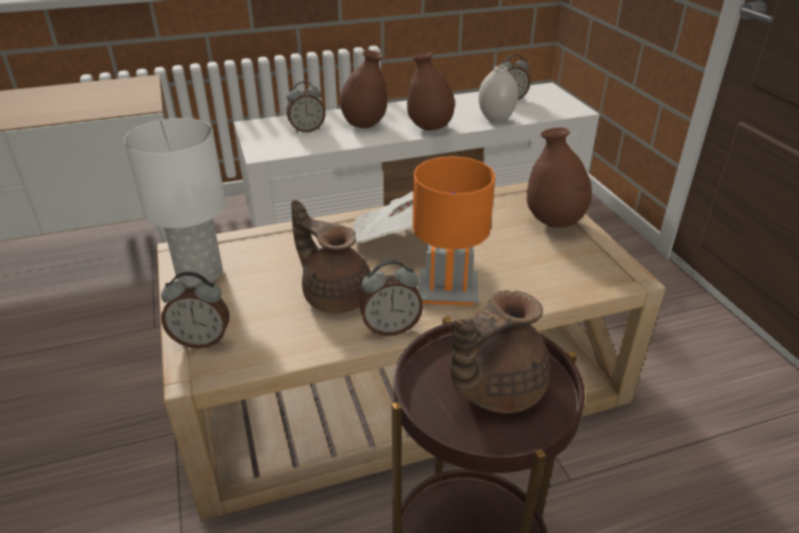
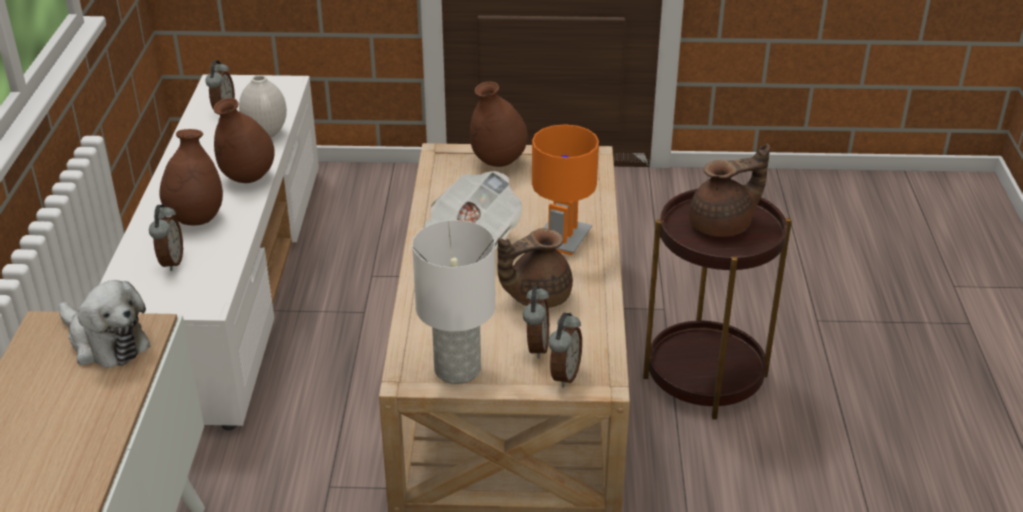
camera: 70 degrees left, 0 degrees up
(125, 99) = (105, 342): none -> plush toy
(390, 328) = (597, 275): alarm clock -> alarm clock (536, 347)
(494, 388) = (723, 225): brown teapot -> brown teapot turned 90 degrees counterclockwise

